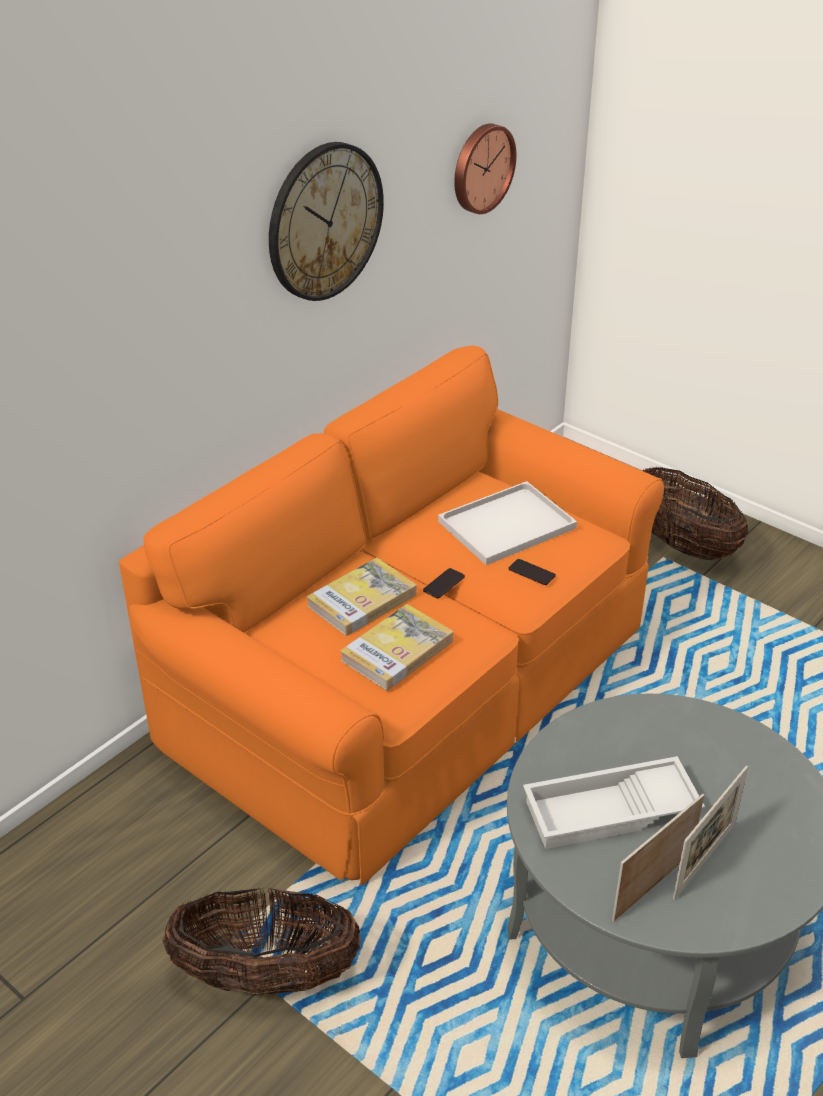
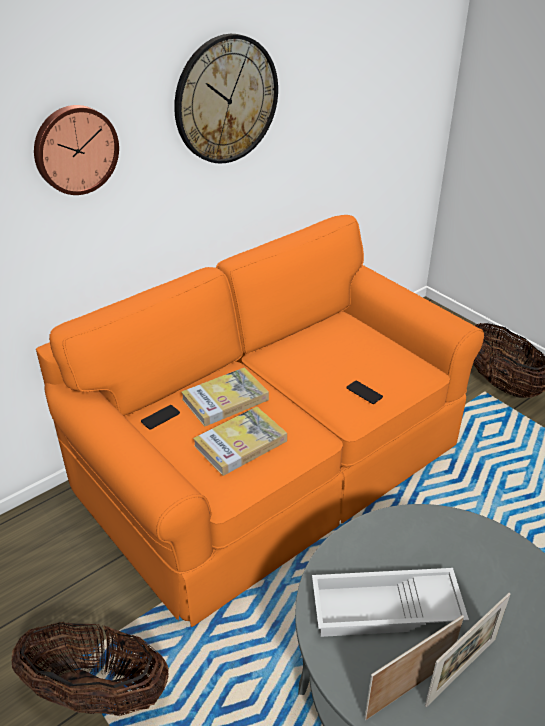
camera: 10 degrees right, 0 degrees up
(444, 584) = (292, 393): phone -> phone (160, 417)
(481, 168) = (367, 77): wall clock -> wall clock (75, 149)
(505, 526) = (352, 354): white tray -> none

